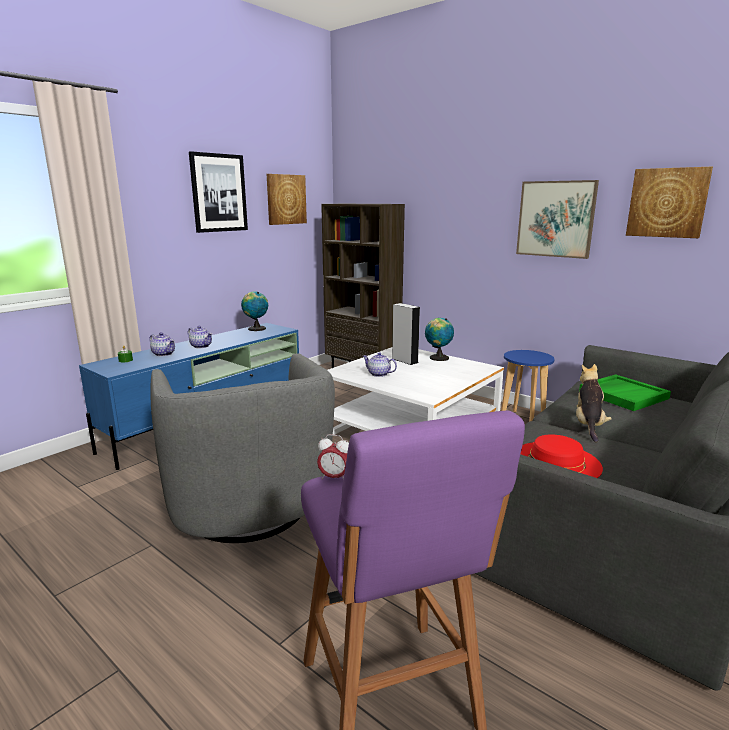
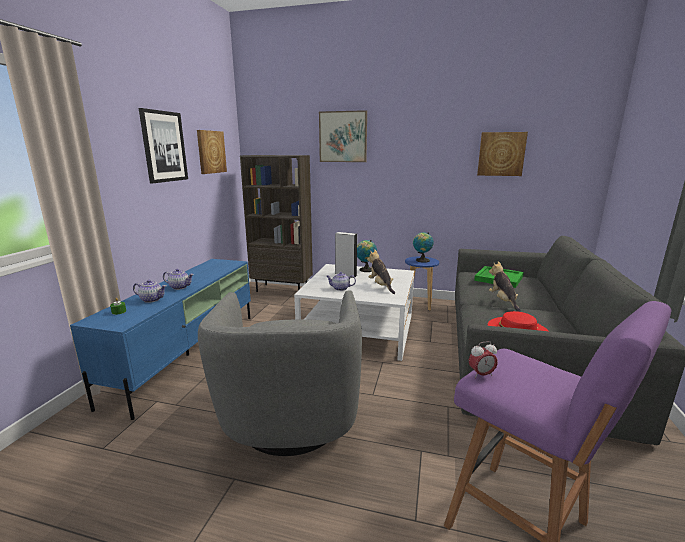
camera: 25 degrees left, 0 degrees up
(247, 509) = (291, 420): grey armchair -> grey armchair turned 45 degrees clockwise
(256, 328) = (209, 265): globe -> globe (421, 260)
(432, 379) = (381, 286): none -> plush toy
(556, 219) = (429, 165): picture -> picture (343, 137)

